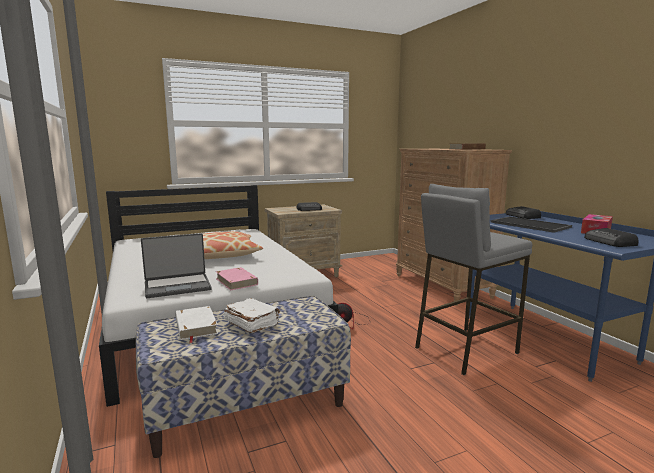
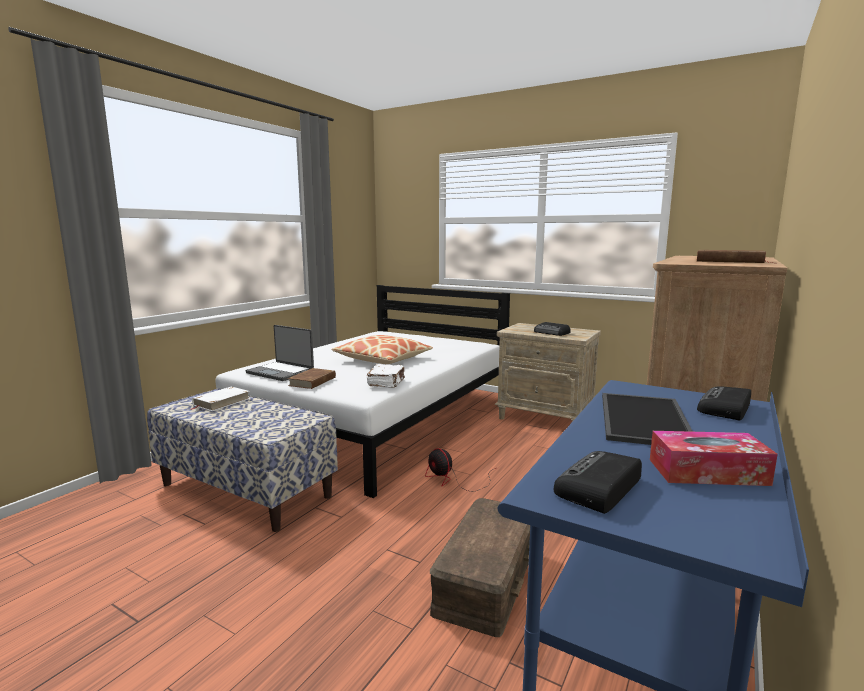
camera: 55 degrees right, 0 degrees up
(236, 281) = (313, 381): pink book -> brown book
(251, 324) = (239, 414): white book -> white book (387, 383)
(464, 350) = (485, 578): grey stool -> brown storage box

